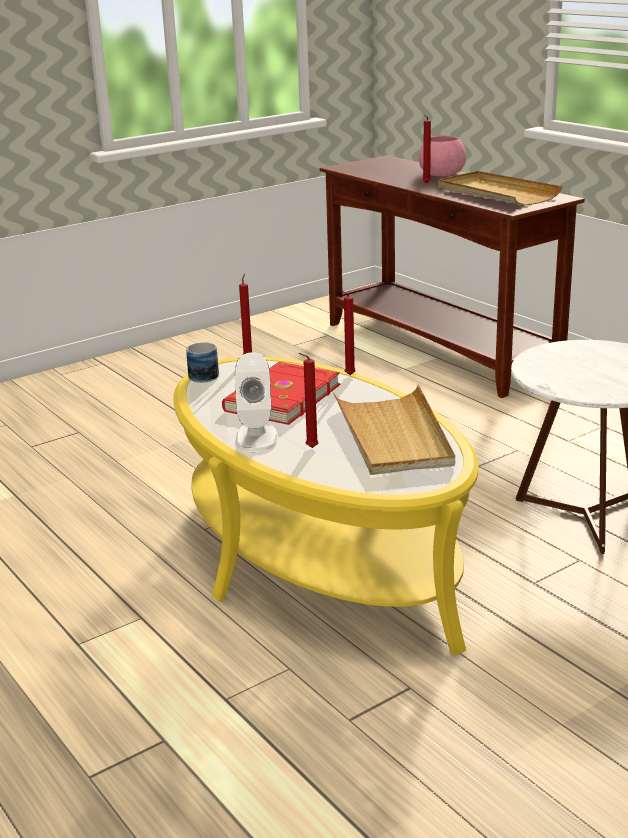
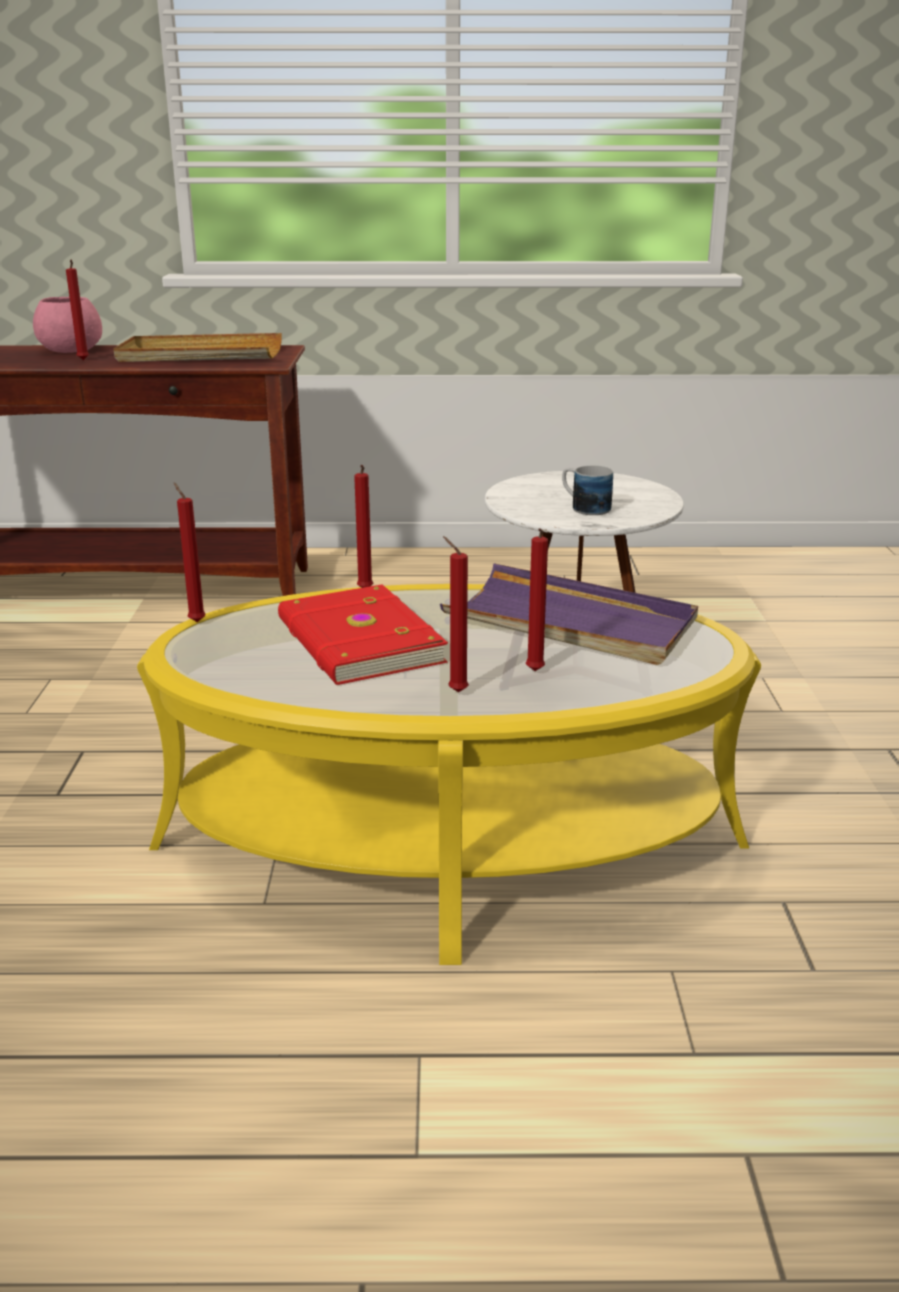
camera: 55 degrees left, 0 degrees up
(205, 374) = (188, 659): mug -> mug (584, 507)
(256, 438) = (455, 691): white speaker -> red candle
(393, 435) = (570, 623): beige tray -> purple tray

